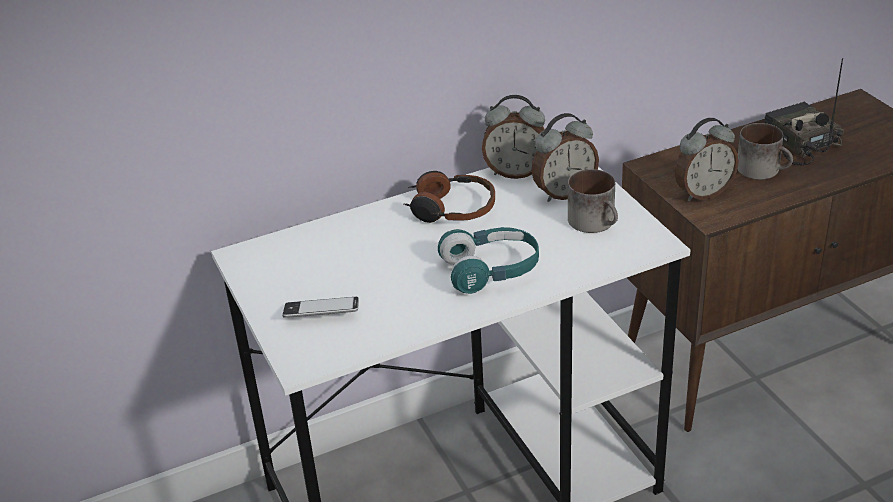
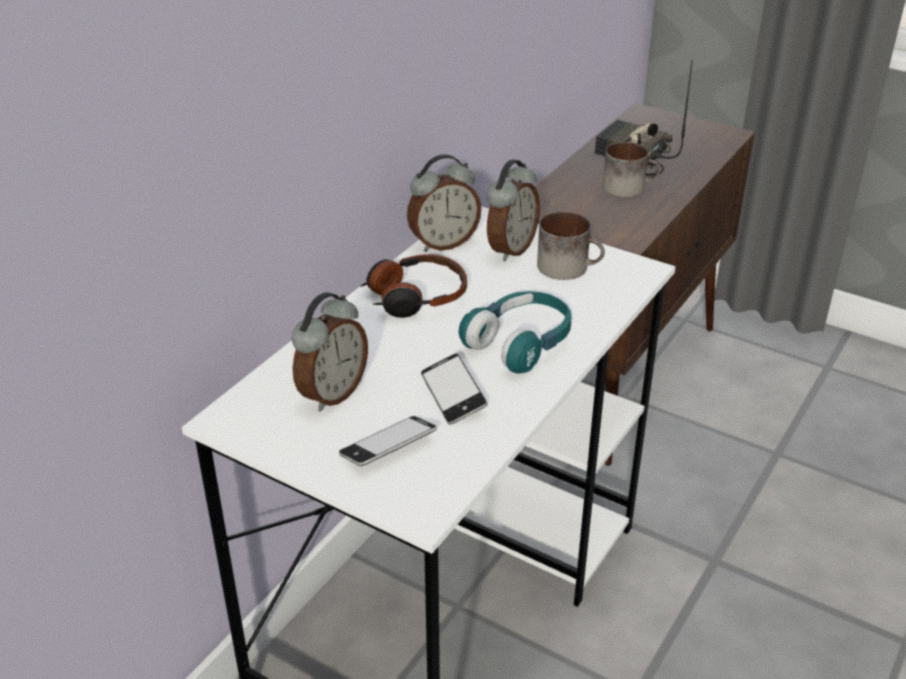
camera: 35 degrees left, 0 degrees up
(402, 292) = (453, 394): none -> phone
(703, 193) = (600, 221): alarm clock -> alarm clock (331, 393)

